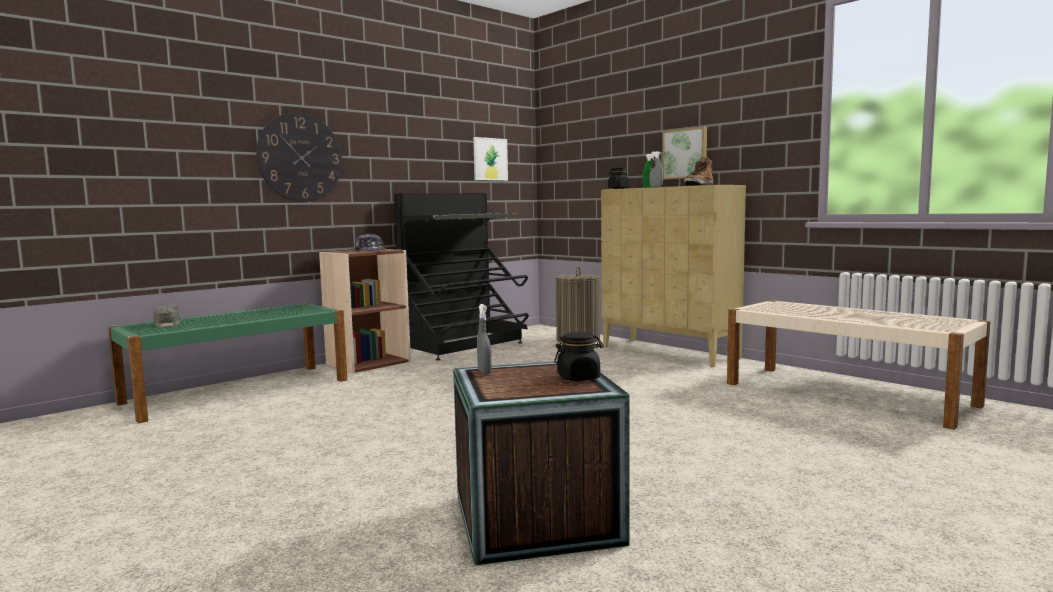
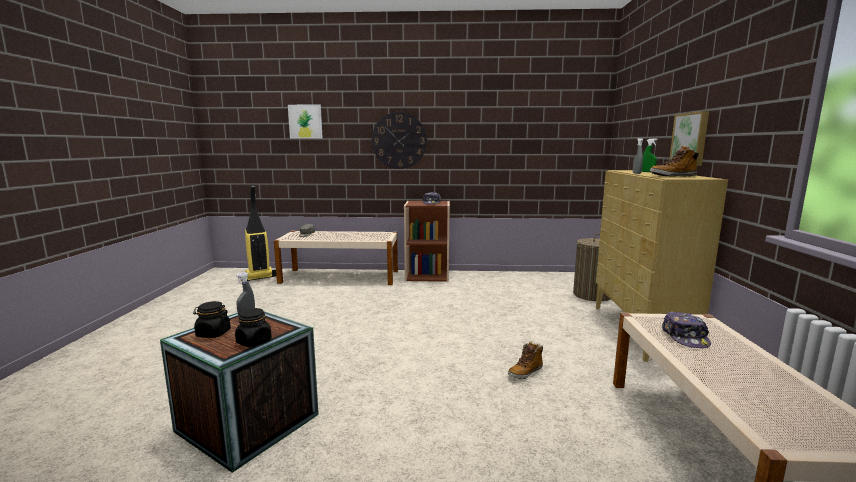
camera: 45 degrees right, 5 degrees up
(70, 428) = (258, 278): none -> vacuum cleaner
(237, 391) = (340, 276): green bench -> beige bench
(467, 347) = (502, 279): black shoe rack -> none
(490, 159) = (557, 136): picture -> picture (305, 121)
(618, 188) = (620, 170): black jar -> black jar (213, 333)
(662, 397) = (525, 372): none -> boot
(797, 310) = (685, 337): none -> cap

